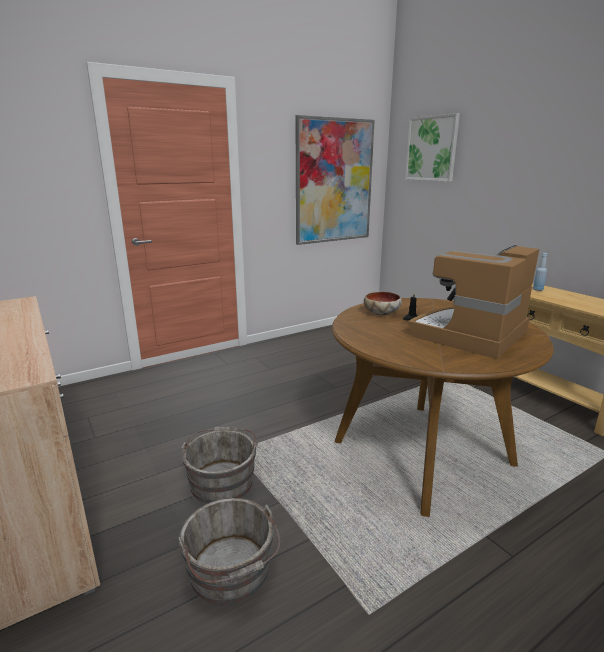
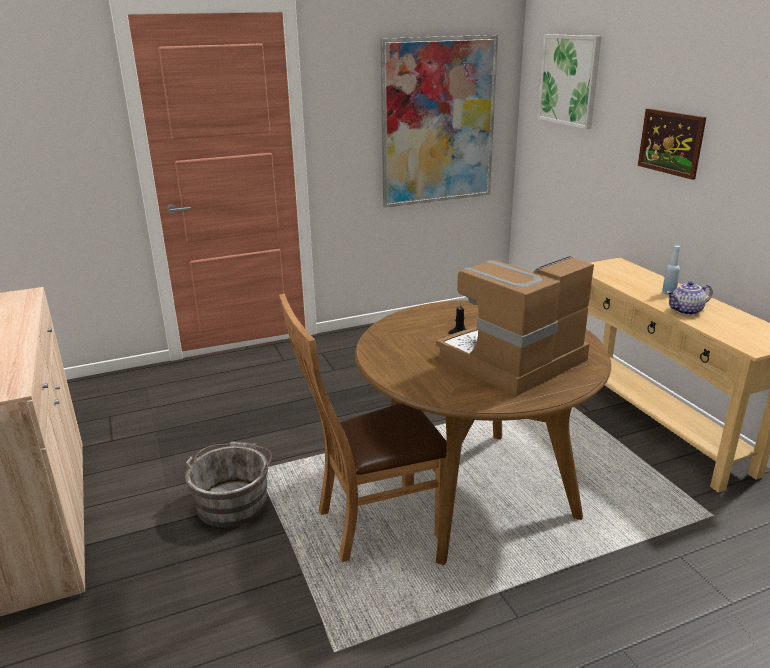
camera: 10 degrees right, 5 degrees up
(231, 573) = (213, 596): grey bucket -> none
(352, 487) = (372, 524): none -> brown chair
(381, 313) = (429, 322): bowl -> none
(524, 182) = (671, 142): none -> picture
(561, 299) = (686, 311): none -> teapot

